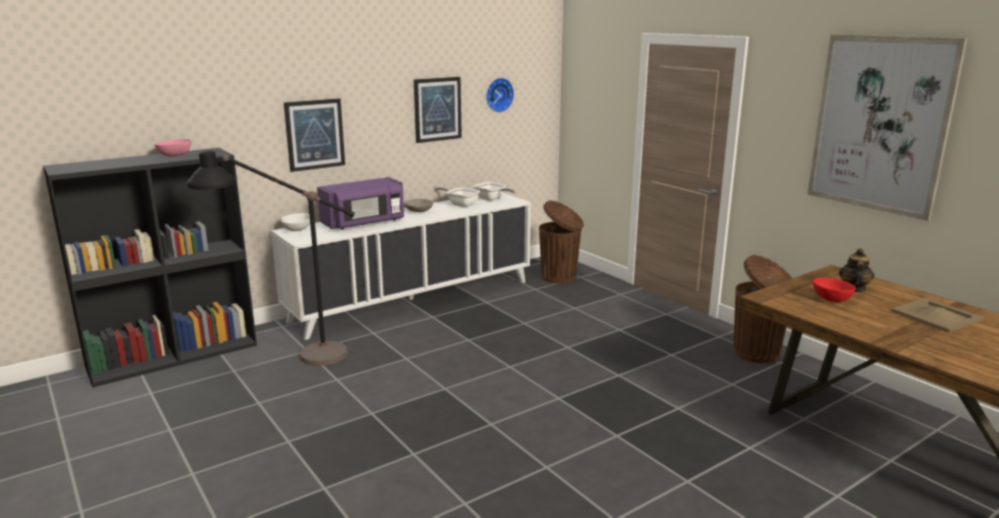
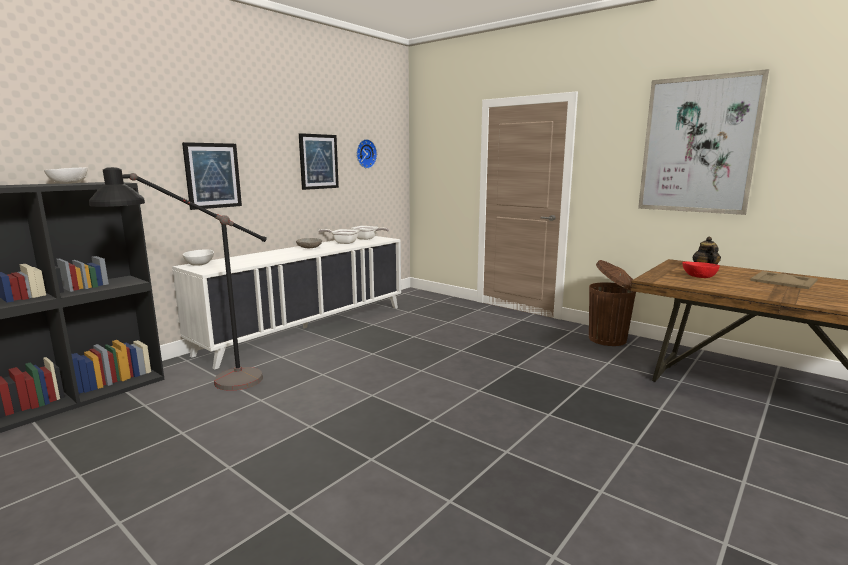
camera: 15 degrees left, 5 degrees down
(175, 155) = (69, 183): pink bowl -> white bowl
(364, 223) = (264, 257): purple microwave -> none
(560, 277) = (423, 302): brown trash can -> none

